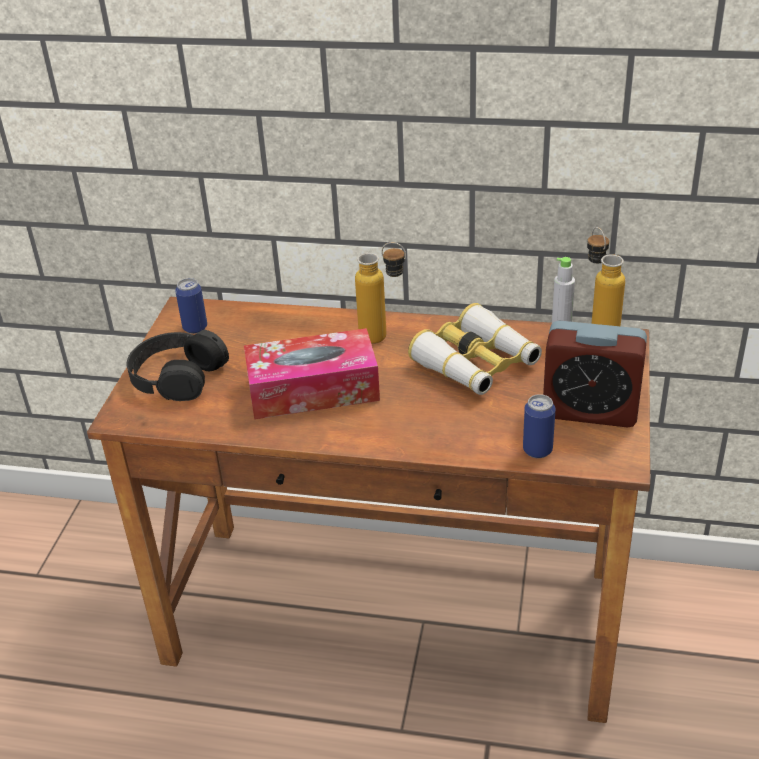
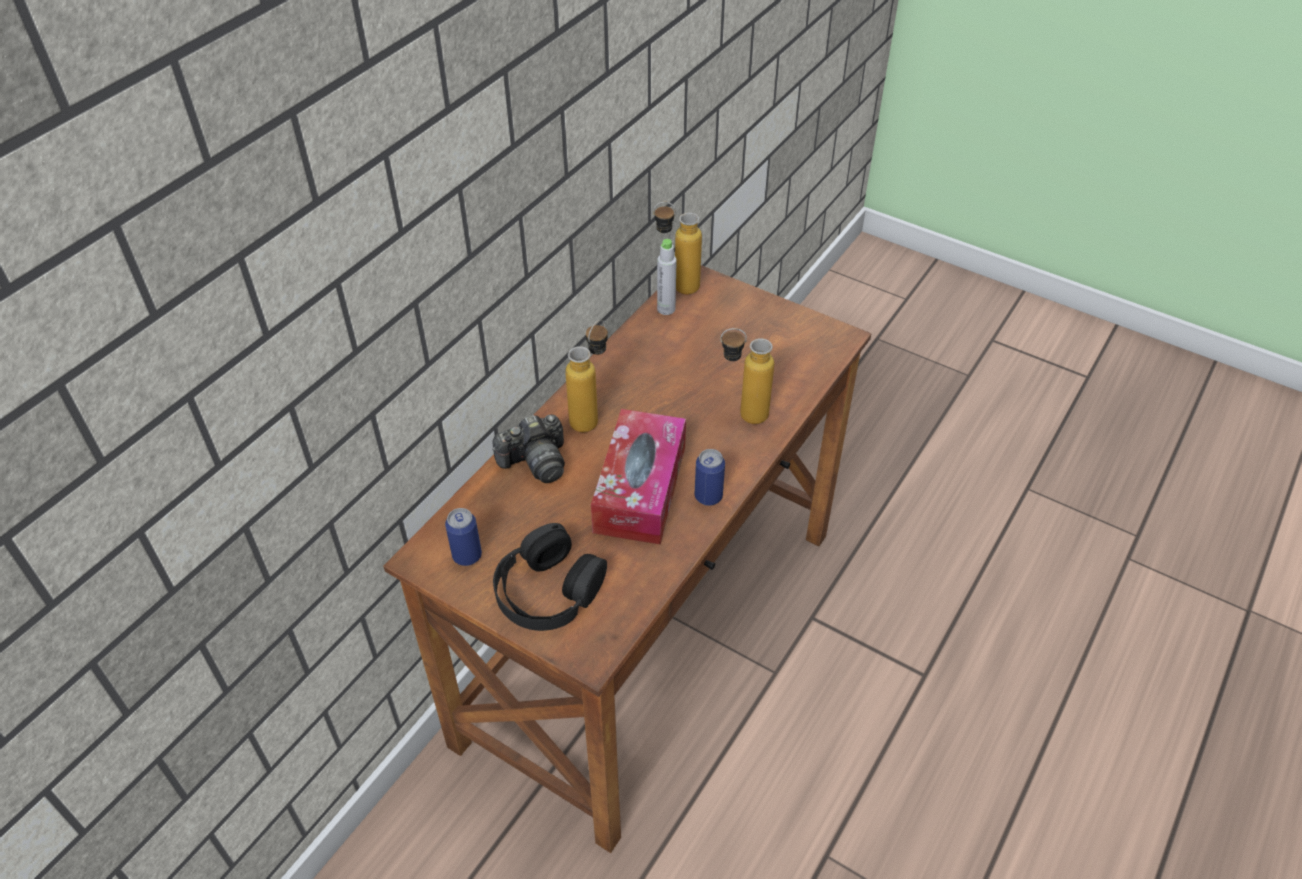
camera: 70 degrees left, 10 degrees up
(311, 327) = (535, 462): none -> camera
(447, 423) = (742, 415): none -> bottle
(476, 364) = (670, 370): binoculars -> none
(537, 450) = (804, 375): can -> can (708, 496)
(590, 410) = (772, 329): alarm clock -> none

